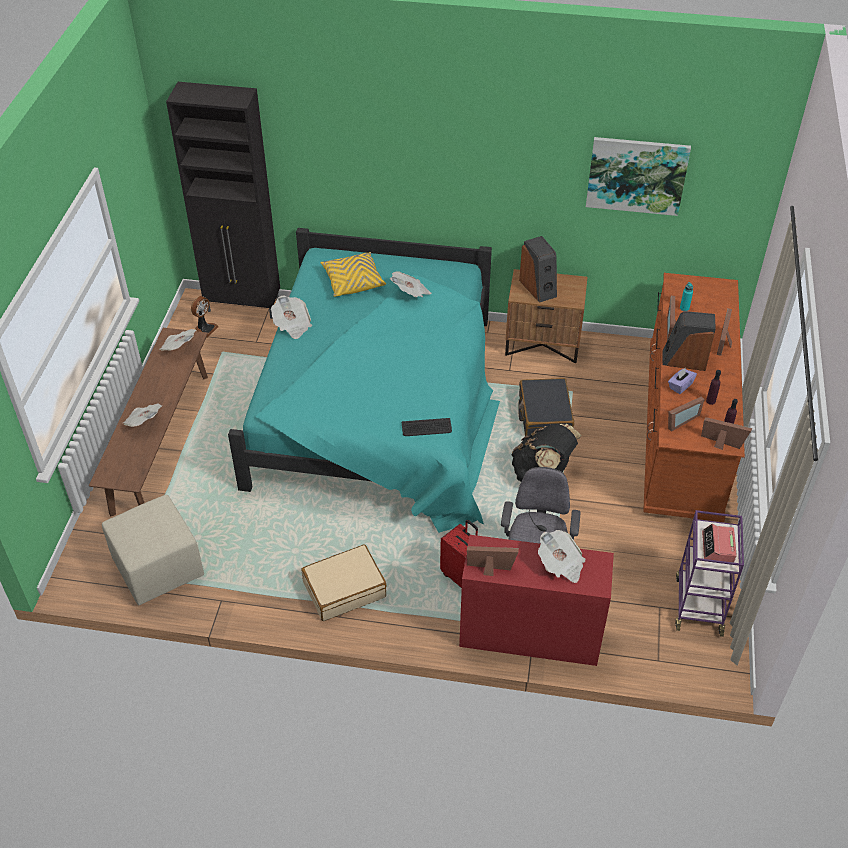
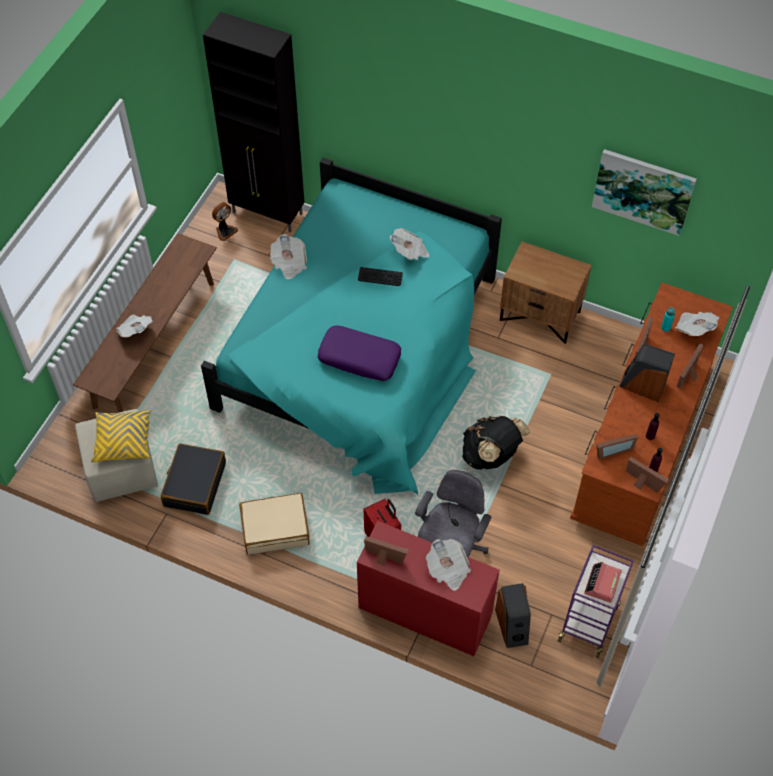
camera: 15 degrees right, 10 degrees up
(179, 347) = (186, 258): newspaper -> newspaper (694, 328)
(353, 281) = (360, 226): yellow pillow -> yellow pillow (123, 441)
(394, 393) = (360, 358): none -> purple pillow
(426, 428) = (377, 401): keyboard -> keyboard (380, 277)
(538, 288) = (538, 268): speaker -> speaker (512, 626)
(544, 415) = (514, 394): black suitcase -> black suitcase (194, 484)
(680, 386) = (627, 413): purple tissue box -> none

